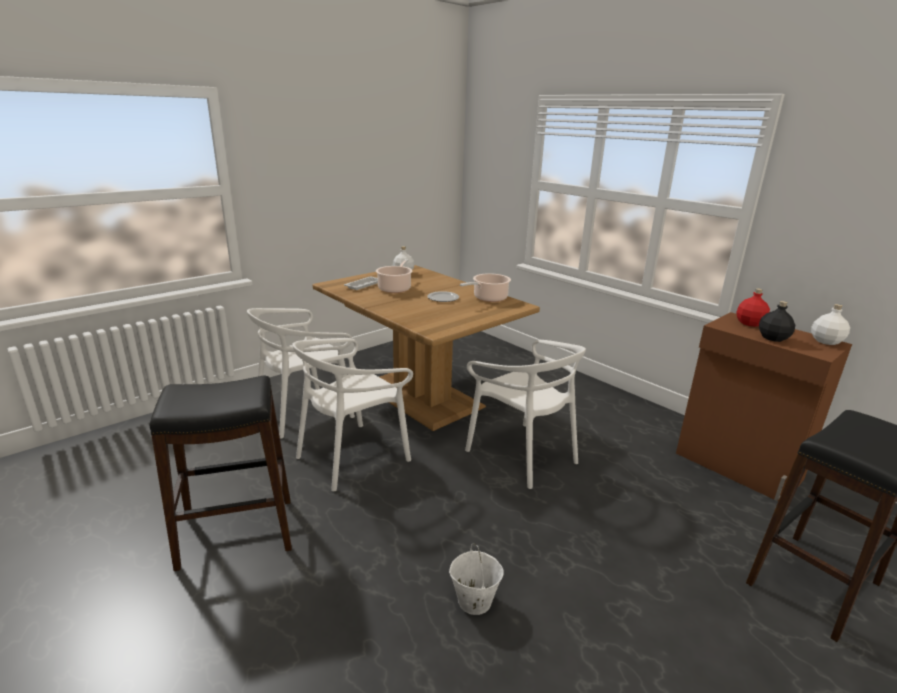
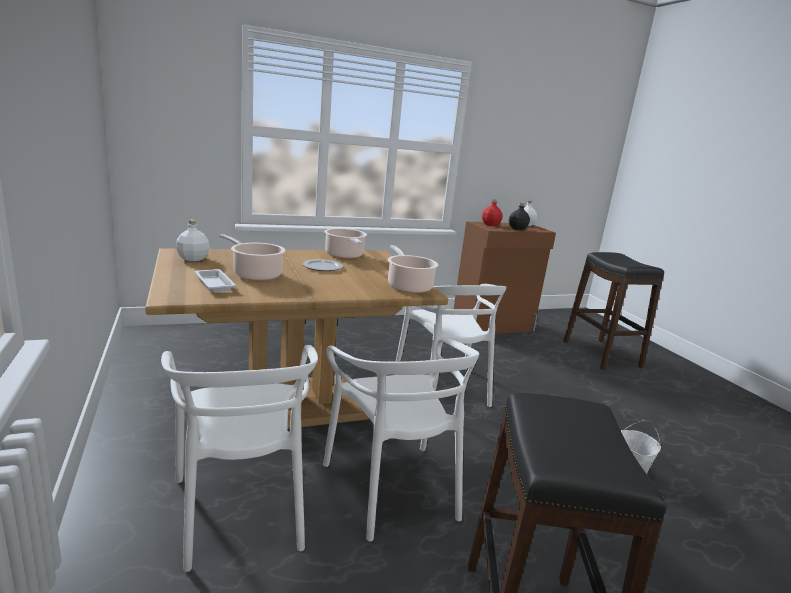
camera: 70 degrees left, 5 degrees down
(439, 325) = (408, 286): none -> cooking pot
(522, 454) = (443, 387): white chair -> white chair turned 90 degrees clockwise

